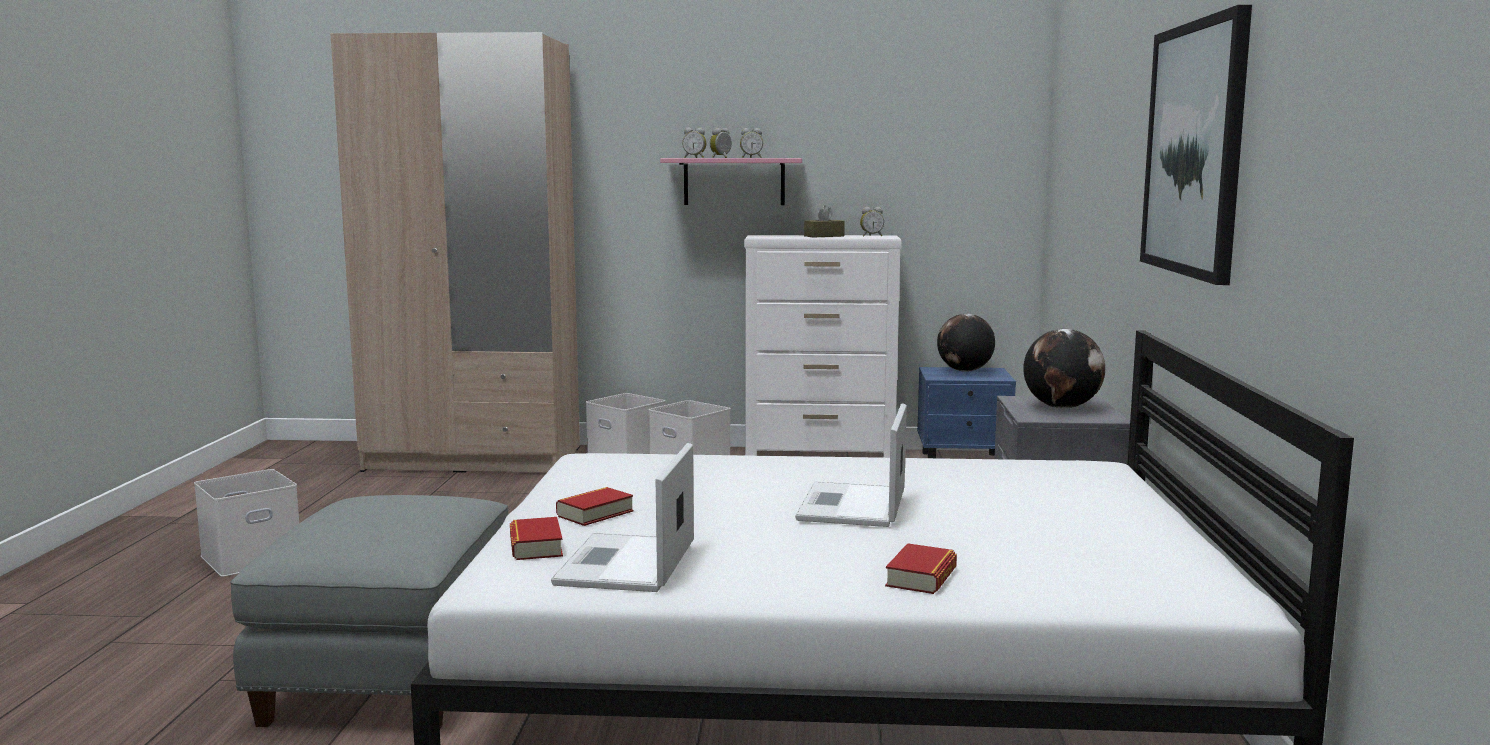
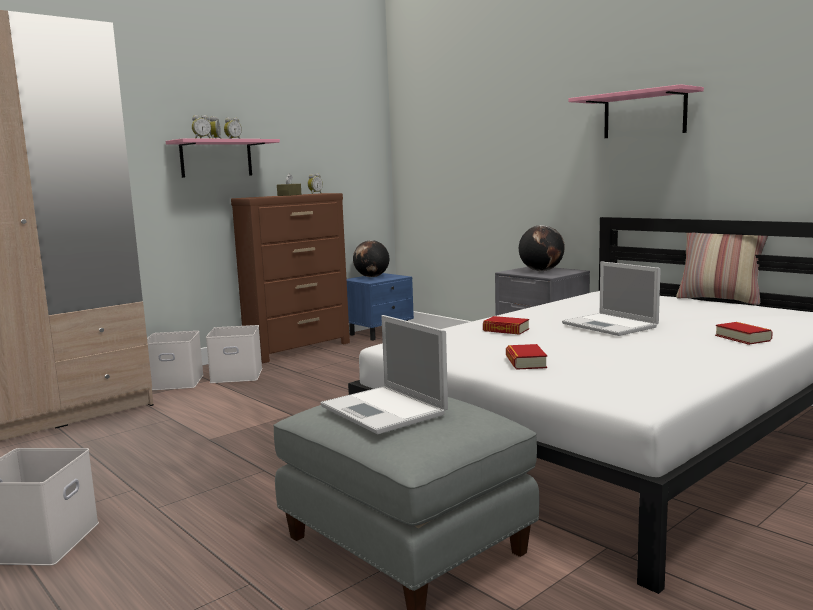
camera: 45 degrees left, 0 degrees up
(535, 546) = (571, 383): book -> book (506, 330)
(626, 565) = (644, 373): laptop -> laptop (385, 410)
(821, 455) = (299, 349): white dresser -> brown dresser
(1194, 149) = (644, 114): picture -> pink shelf
(1197, 525) = (719, 300): none -> pillow

